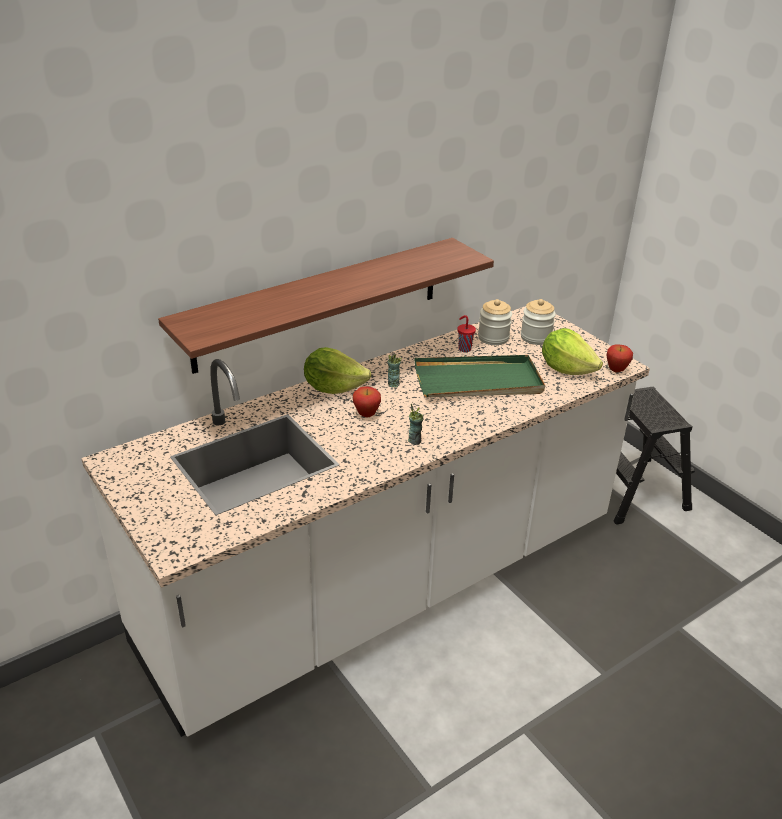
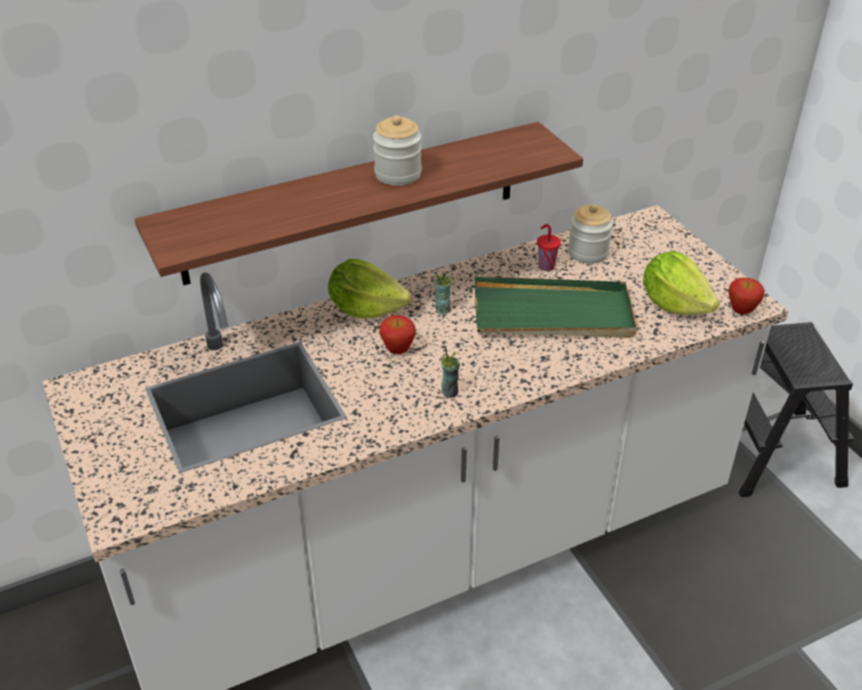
camera: 10 degrees right, 5 degrees up
(535, 337) = (644, 256): jar -> jar (398, 174)

